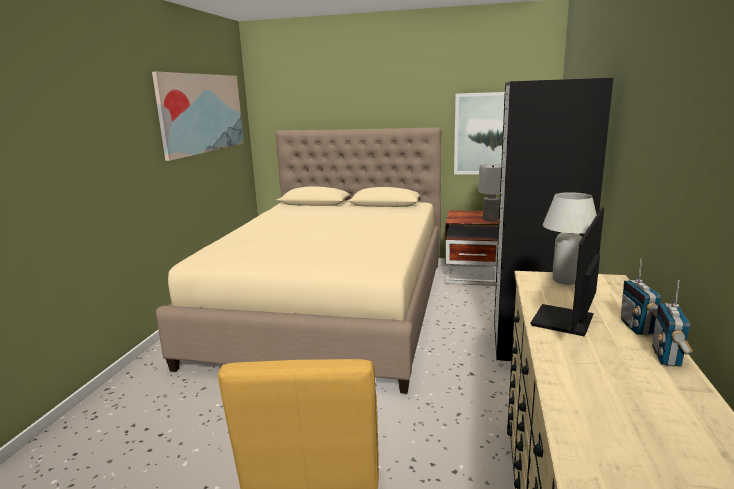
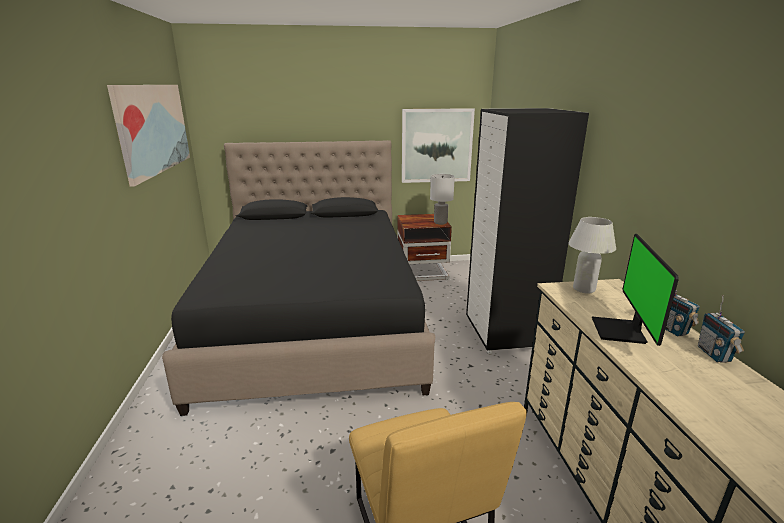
camera: 20 degrees left, 5 degrees up
(332, 307) = (315, 318): beige bed -> black bed

